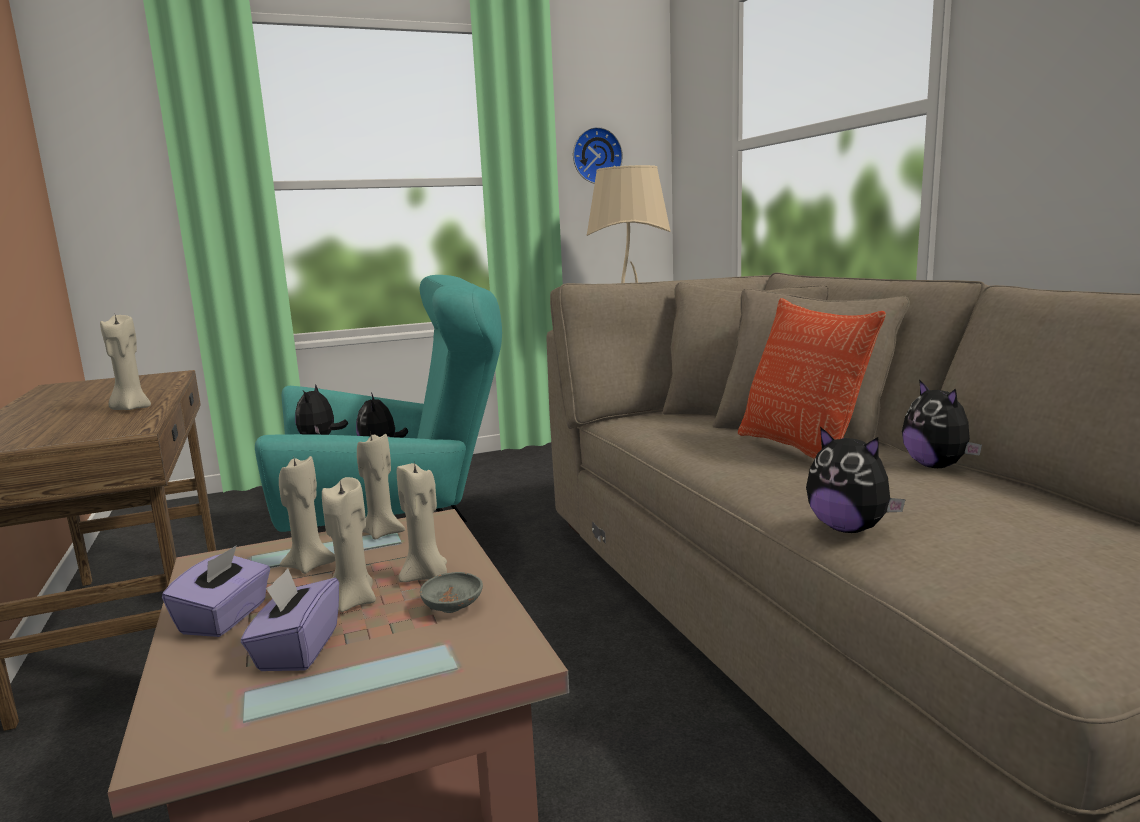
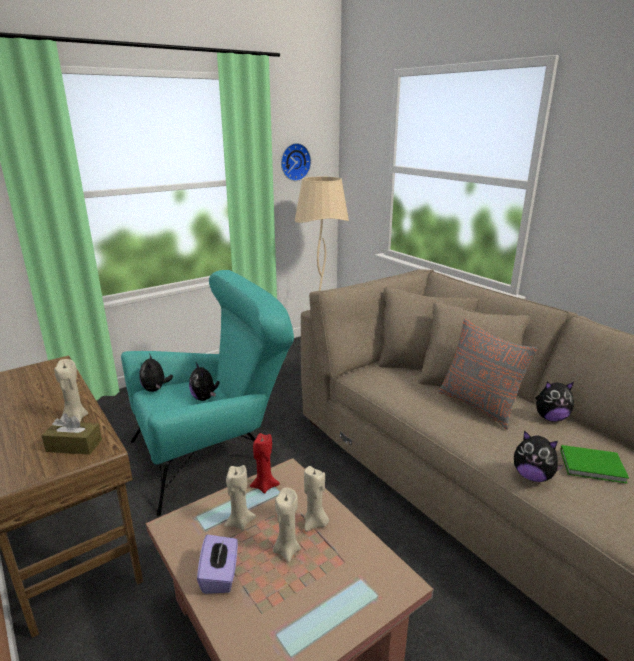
camera: 15 degrees left, 10 degrees up
(97, 427) = (74, 446): none -> brown tissue box
(297, 649) = (283, 596): purple tissue box -> none
(382, 532) = (264, 486): beige candle -> red candle
(453, 607) = (346, 547): grey bowl -> none
(801, 449) = (478, 406): orange pillow -> grey pillow
(936, 466) = (550, 418): plush toy -> plush toy turned 60 degrees counterclockwise
(986, 519) = (594, 467): none -> green book

